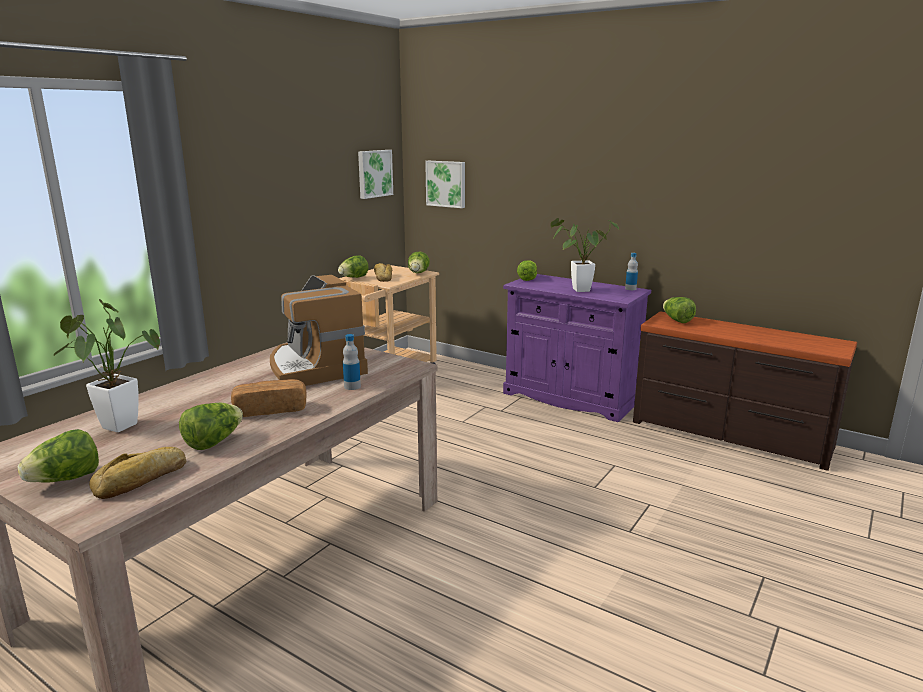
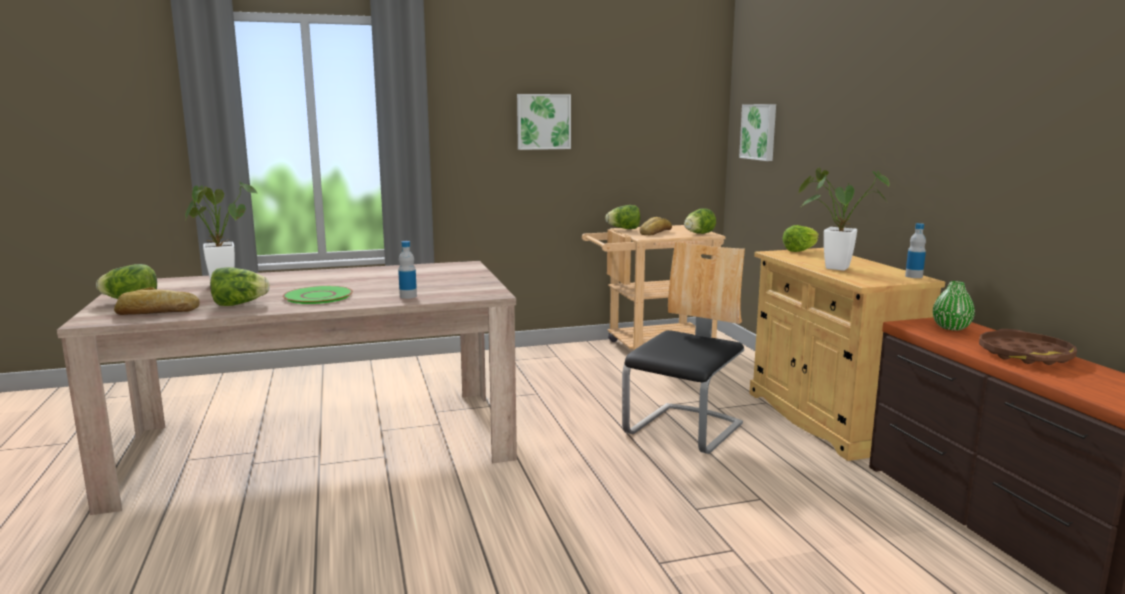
camera: 40 degrees right, 5 degrees down
(270, 410) = (318, 296): bread -> green plate
(315, 367) = (419, 280): coffee machine -> none
(374, 173) = (680, 118): picture -> picture (543, 121)
(506, 434) = (685, 429): none -> chair
(570, 397) = (828, 419): purple cabinet -> beige cabinet
(677, 320) = (951, 327): lettuce -> green vase
(737, 330) = (1025, 355): none -> brown tray

